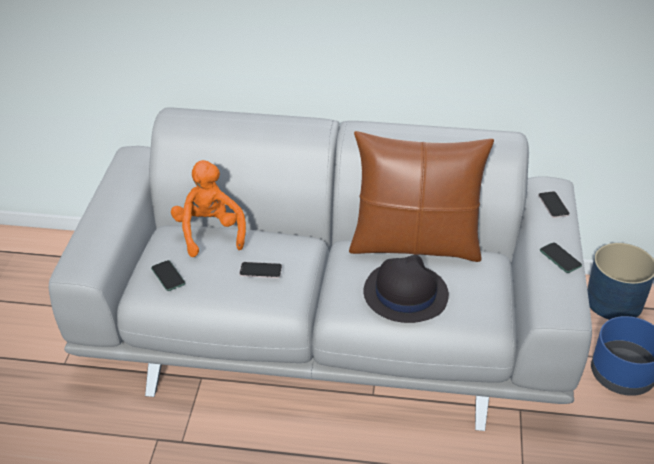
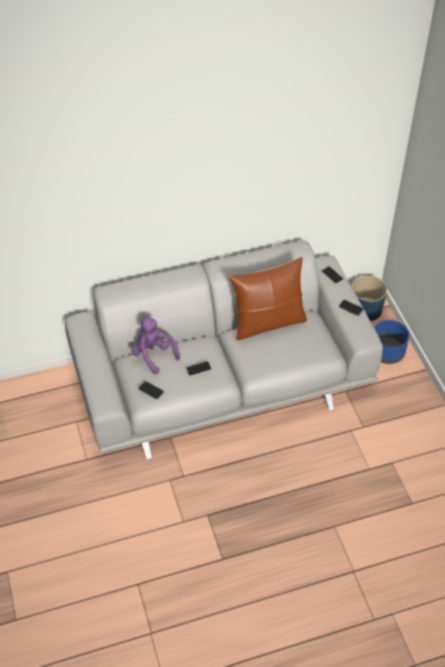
camera: 25 degrees left, 10 degrees up
(210, 232) = (154, 355): orange plush toy -> purple plush toy
(404, 293) = (281, 355): black hat -> none

